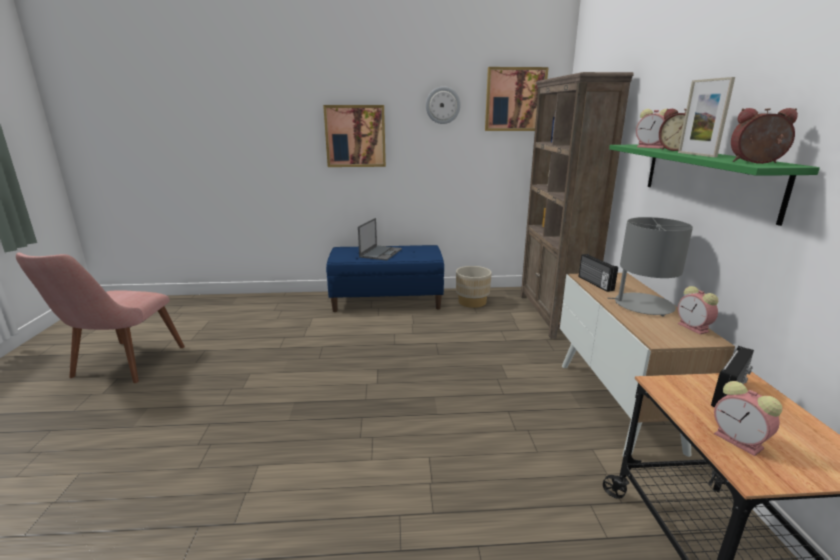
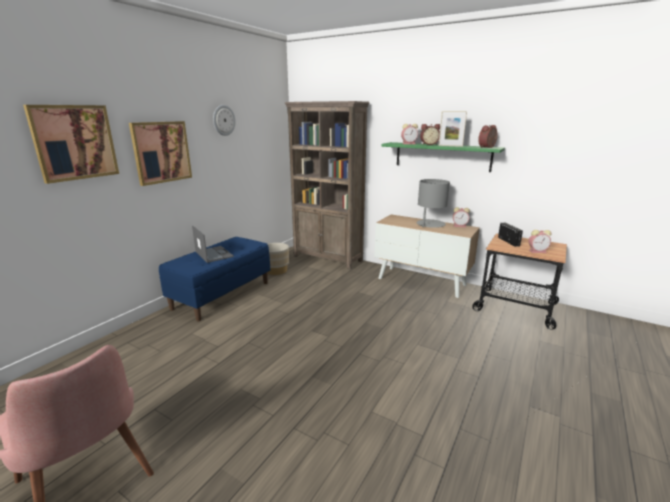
camera: 55 degrees left, 0 degrees up
(515, 99) = (264, 114): picture -> picture (74, 142)
(594, 283) = (396, 222): radio -> none

